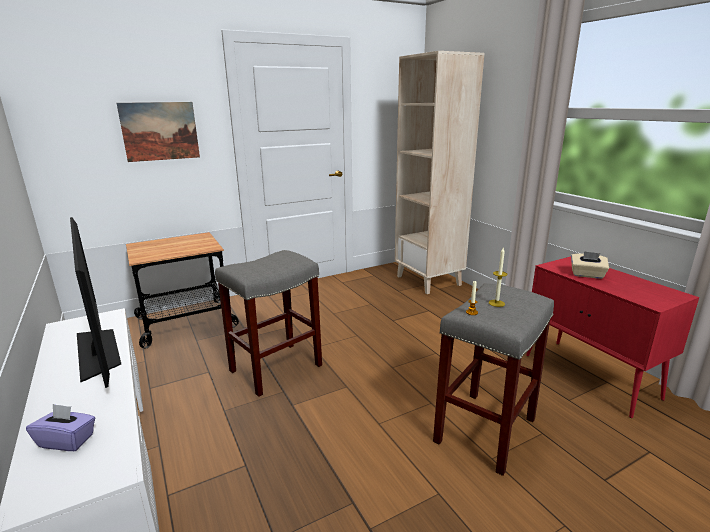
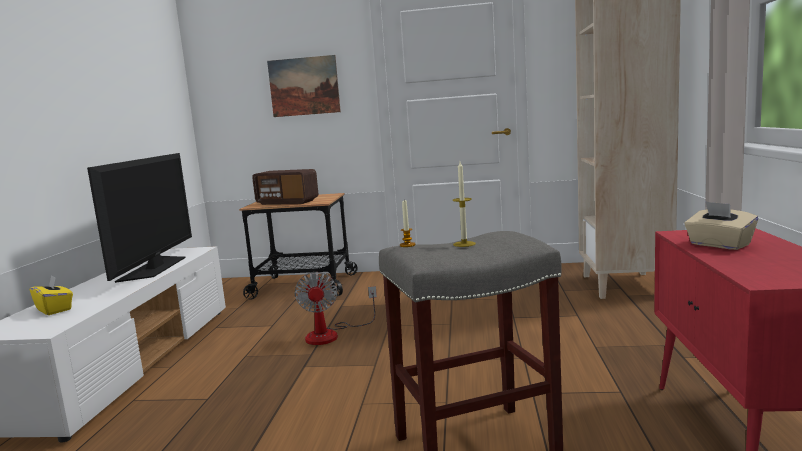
camera: 35 degrees right, 10 degrees down
(67, 440) = (54, 309): purple tissue box -> yellow tissue box
(171, 250) = (287, 202): none -> radio
(276, 367) = (331, 334): grey stool -> fan

